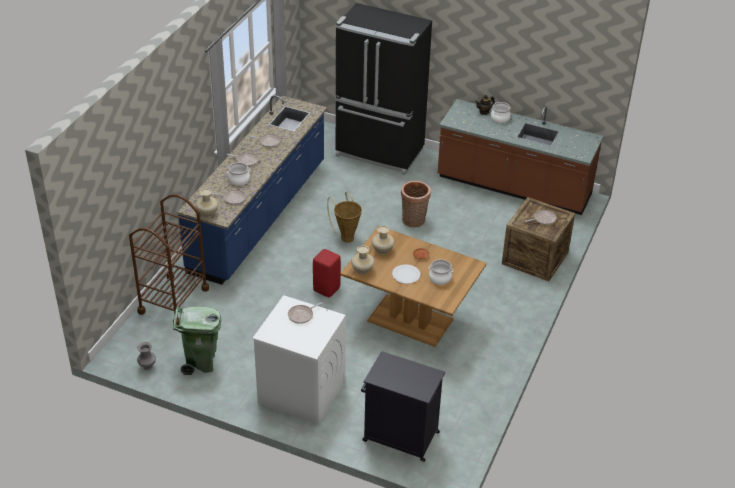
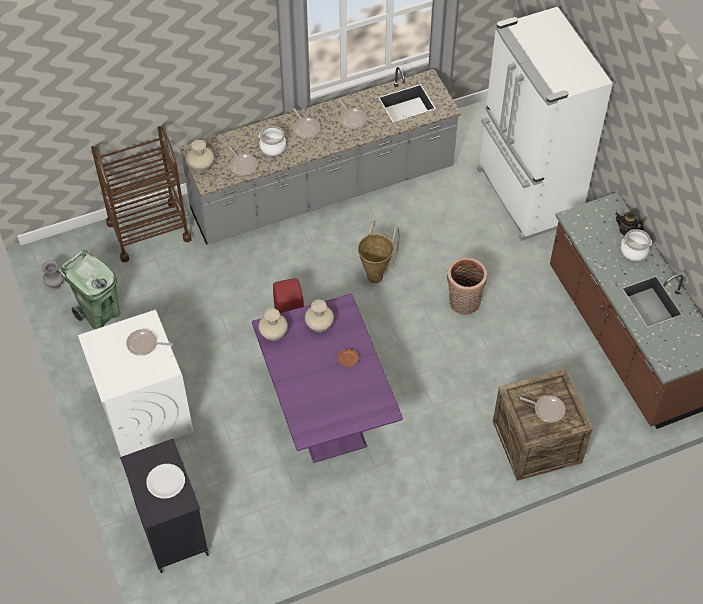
camera: 45 degrees right, 15 degrees up
(259, 216) = (323, 191): blue counter -> grey counter
(379, 153) = (526, 196): black fridge -> white fridge
(406, 275) = (307, 371): white plate -> white plate (166, 481)
(410, 319) = (326, 414): brown dining table -> purple dining table
(440, 278) = (334, 400): cooking pot -> none

